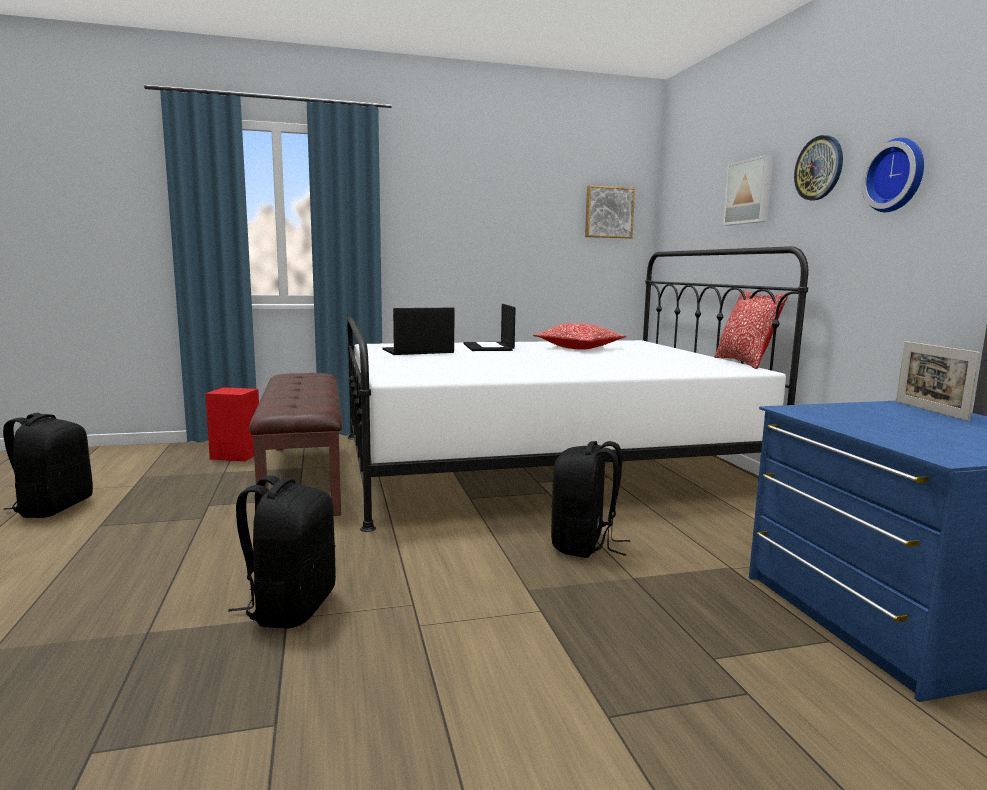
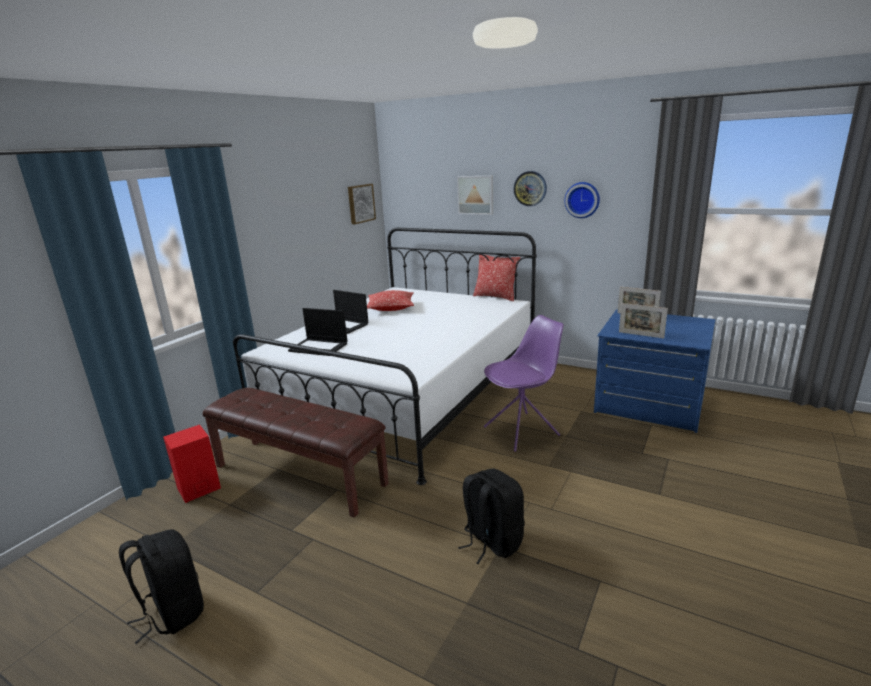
camera: 45 degrees left, 10 degrees up
(417, 351) = (319, 347): laptop -> laptop turned 90 degrees counterclockwise
(584, 545) = (522, 431): black backpack -> purple chair
(846, 422) = (641, 335): none -> picture frame

